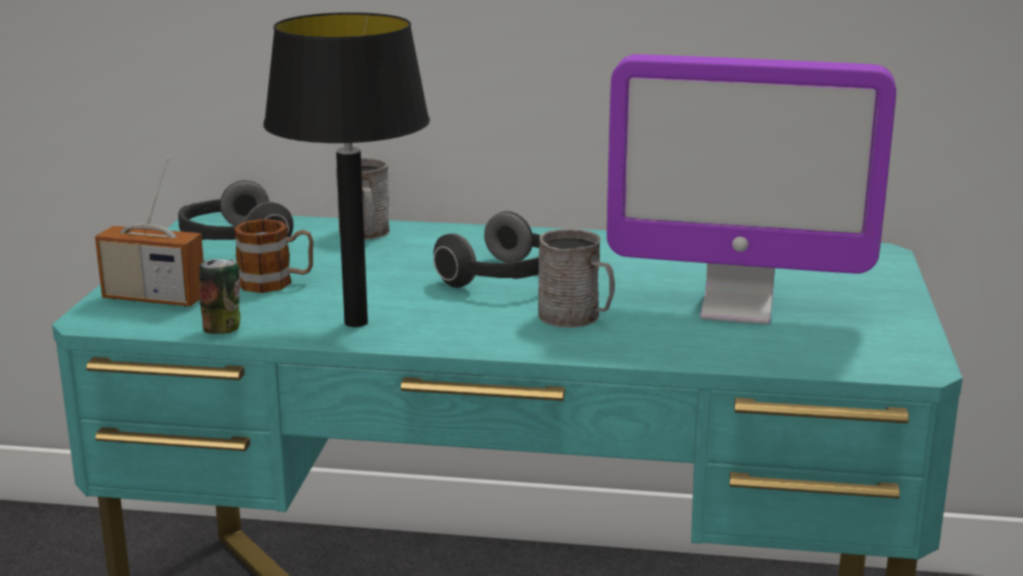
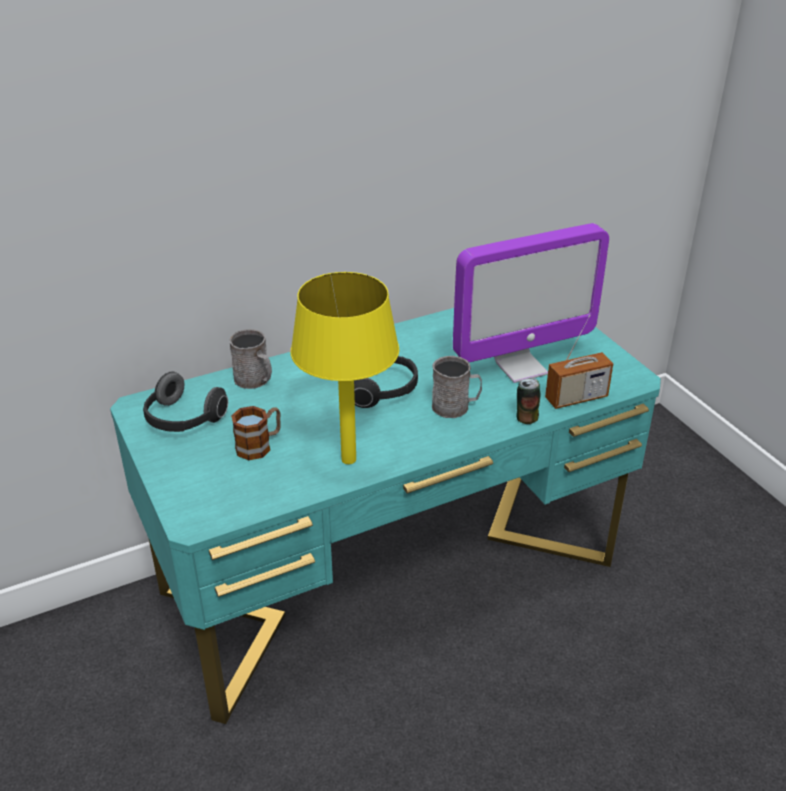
camera: 35 degrees left, 15 degrees up
(154, 299) = (204, 490): radio -> radio (576, 398)
(223, 329) = (281, 497): can -> can (526, 418)
(355, 322) = (348, 460): black table lamp -> yellow table lamp

